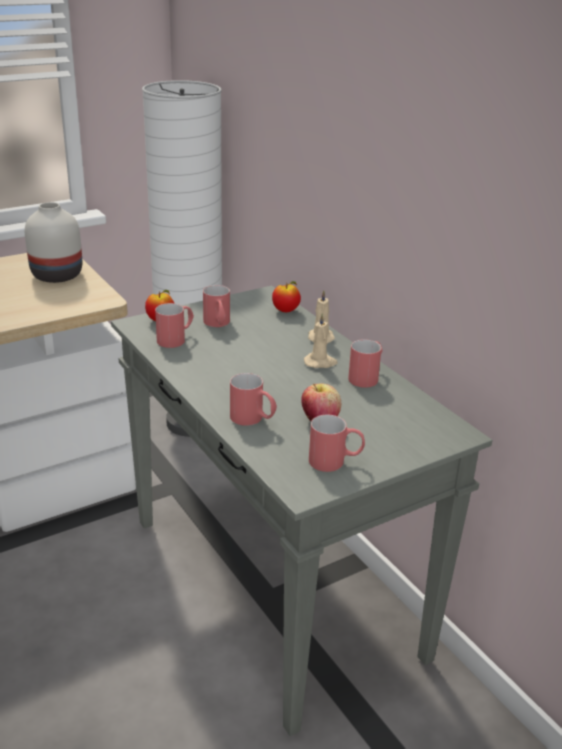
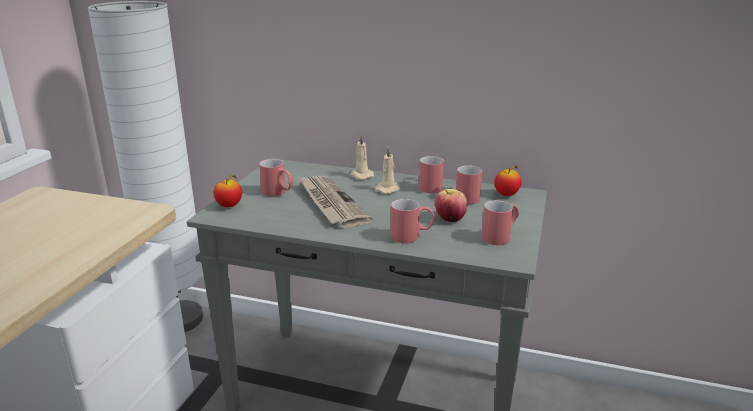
camera: 40 degrees left, 5 degrees down
(58, 275) = (70, 208): white vase -> none
(176, 339) = (265, 212): red mug -> red mug (466, 196)
(242, 354) = (330, 203): none -> newspaper
(285, 311) = (310, 169): apple -> apple (506, 195)

